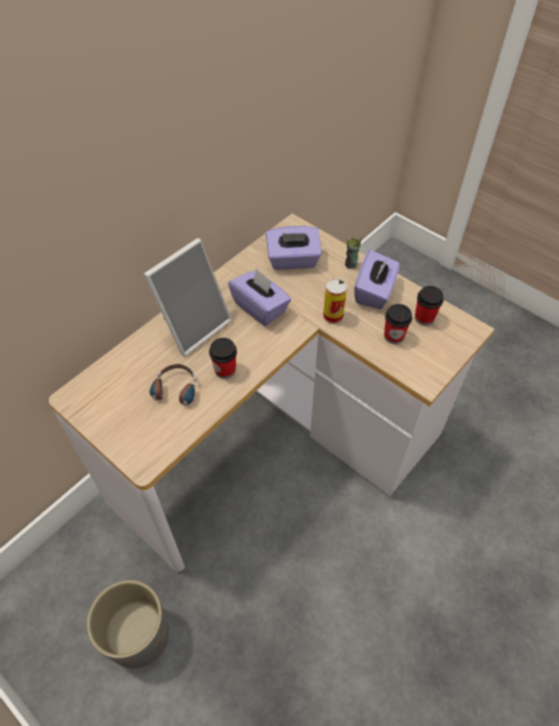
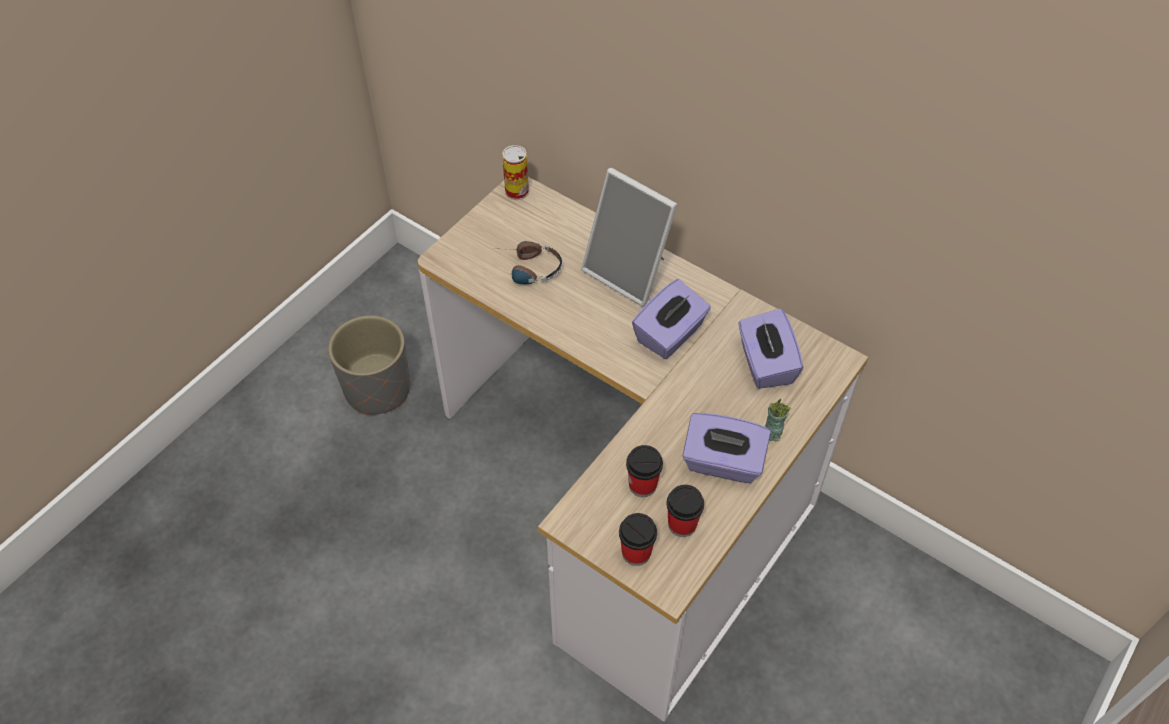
camera: 85 degrees right, 0 degrees up
(225, 370) = (566, 310): cup -> cup (636, 552)
(333, 316) = (668, 414): can -> can (517, 191)

